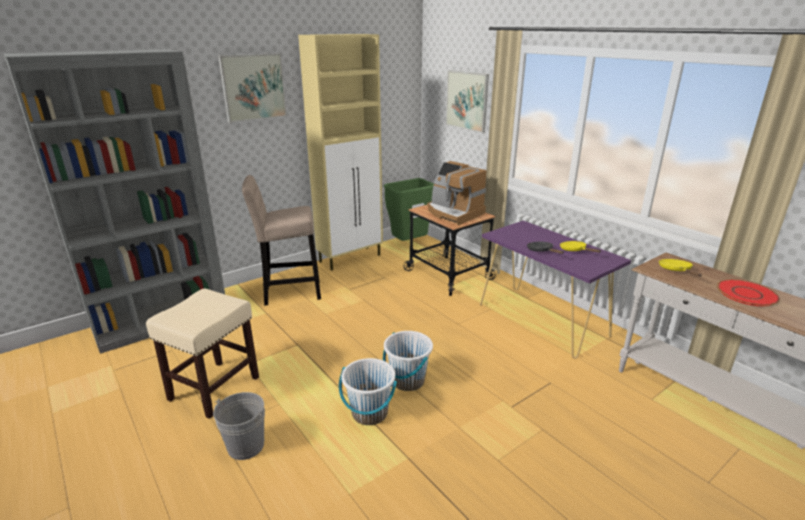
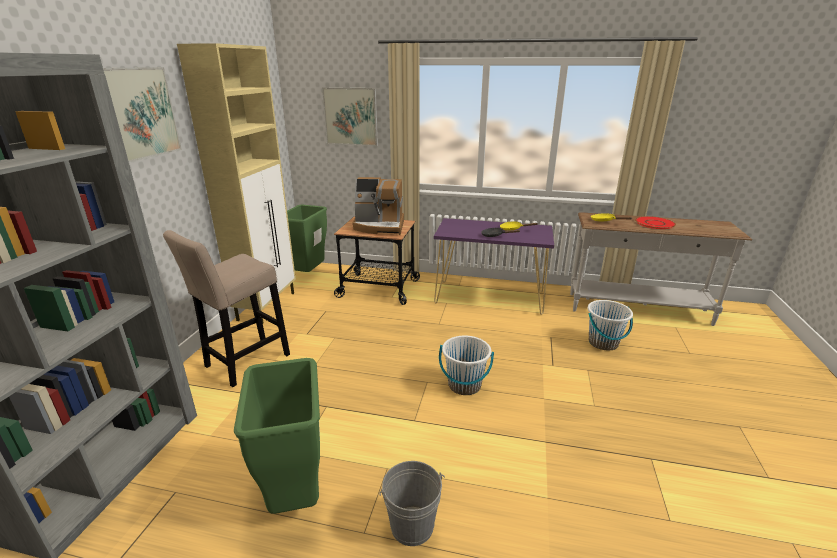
camera: 40 degrees left, 0 degrees up
(215, 387) = (296, 496): beige stool -> green trash can
(369, 413) = (473, 427): white bucket -> white bucket (603, 343)

